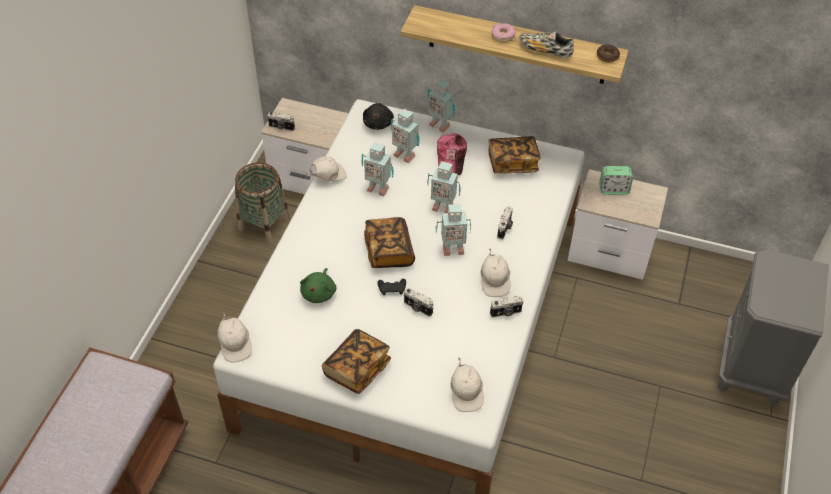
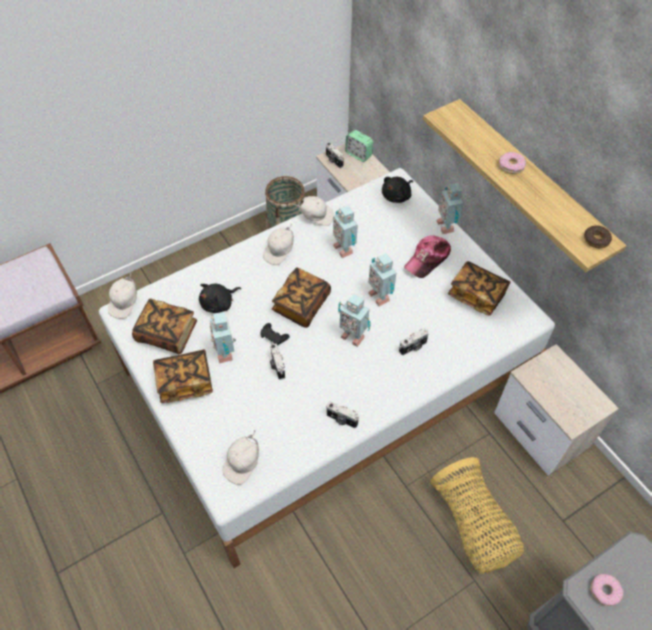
camera: 40 degrees right, 5 degrees up
(300, 343) = (167, 334): none -> book
(319, 292) = (219, 303): green plush toy -> black plush toy
(404, 154) = (392, 234): toy robot -> toy robot (226, 352)
(495, 281) = (360, 386): white cap -> white cap (280, 252)
(545, 50) = (538, 201): shoe -> none
(613, 189) = (562, 376): alarm clock -> alarm clock (358, 154)
(626, 350) = (473, 526): none -> basket
(775, 297) = (605, 591): none -> donut

